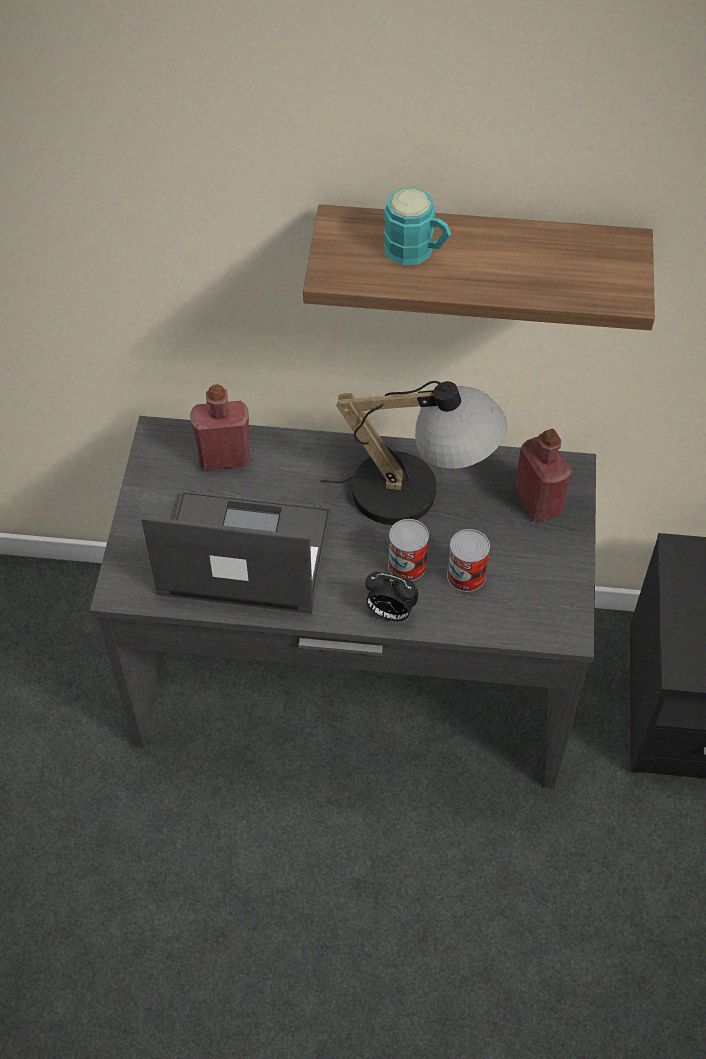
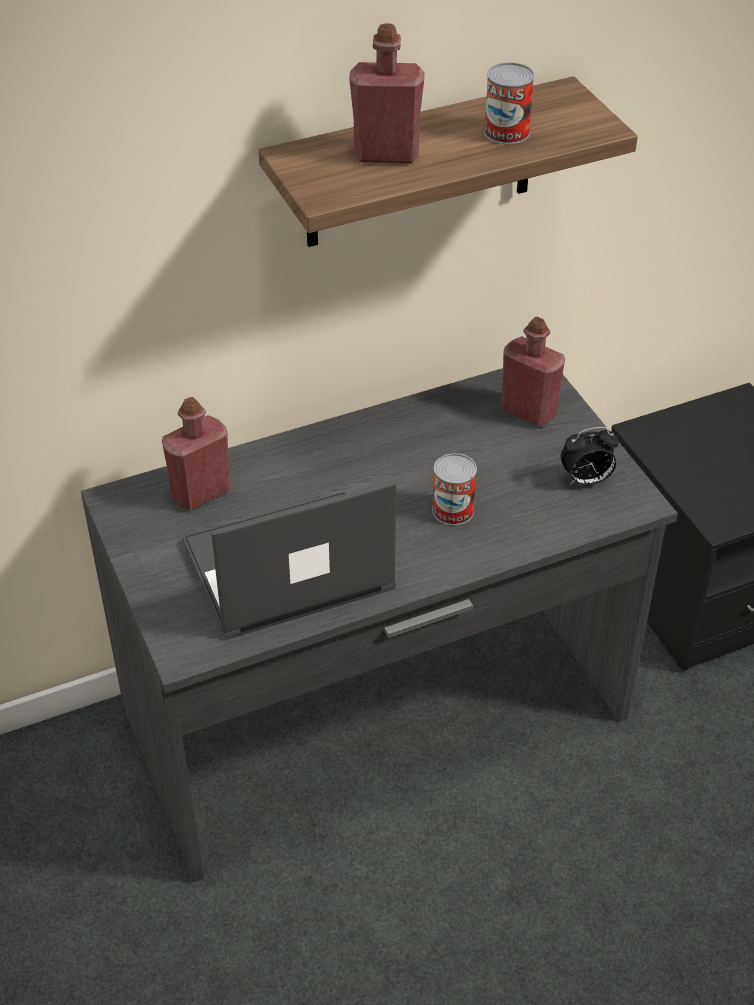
camera: 30 degrees left, 10 degrees down
(389, 612) = (469, 556): alarm clock -> alarm clock (586, 480)
(416, 251) = (386, 154): turquoise mug -> red bottle
(418, 494) = (415, 448): table lamp -> none
(466, 575) = (513, 496): can -> can (506, 132)

